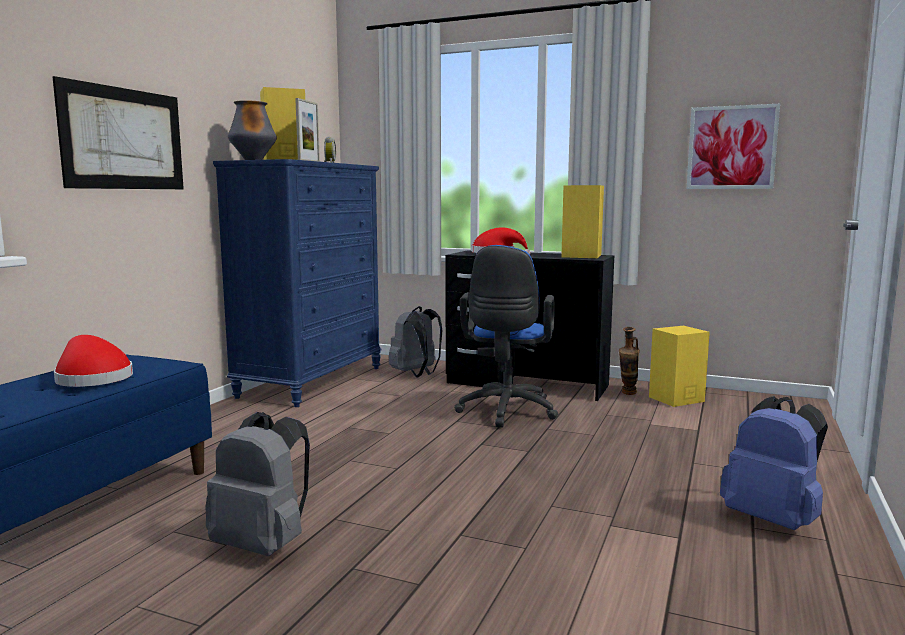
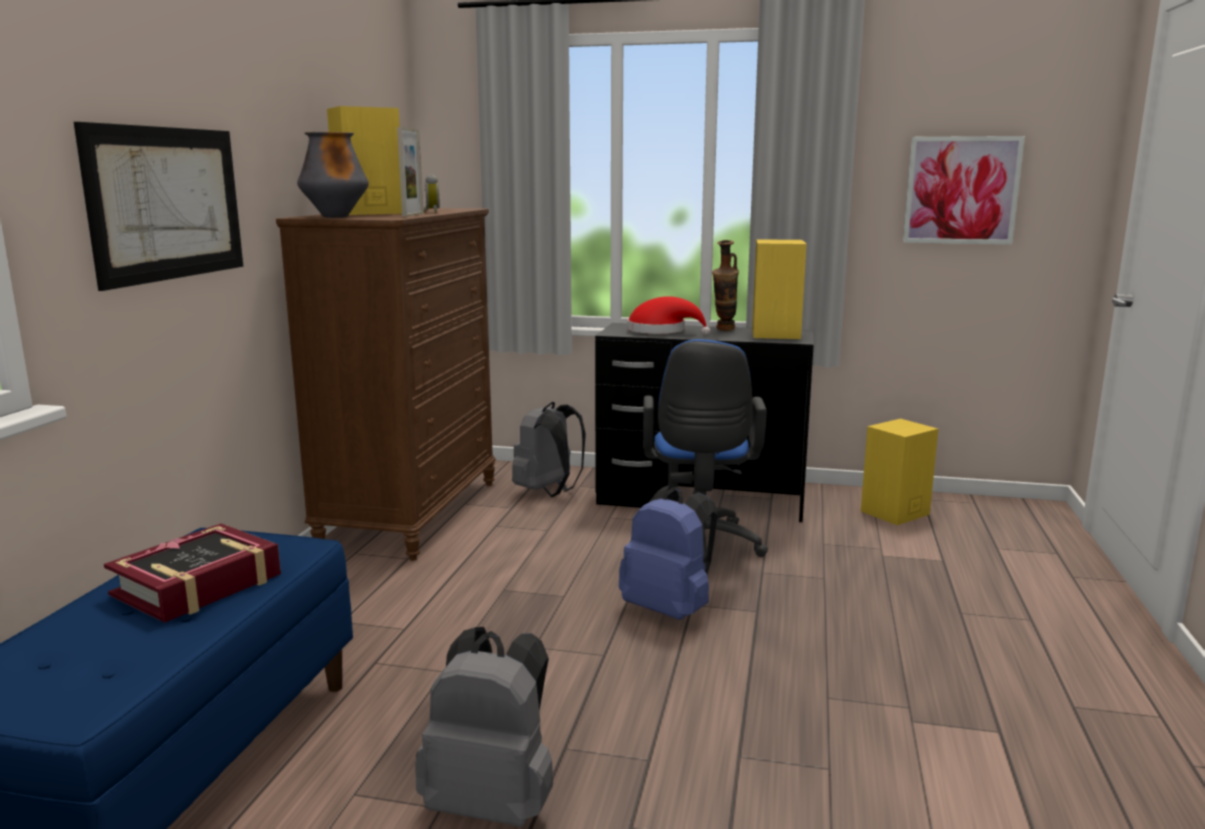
camera: 10 degrees left, 5 degrees up
(92, 378) = (198, 585): red hat -> book
(311, 381) = (411, 514): blue dresser -> brown dresser
(627, 394) = (833, 508): vase -> vase (724, 330)
(772, 520) = (1090, 693): blue backpack -> blue backpack (670, 609)

